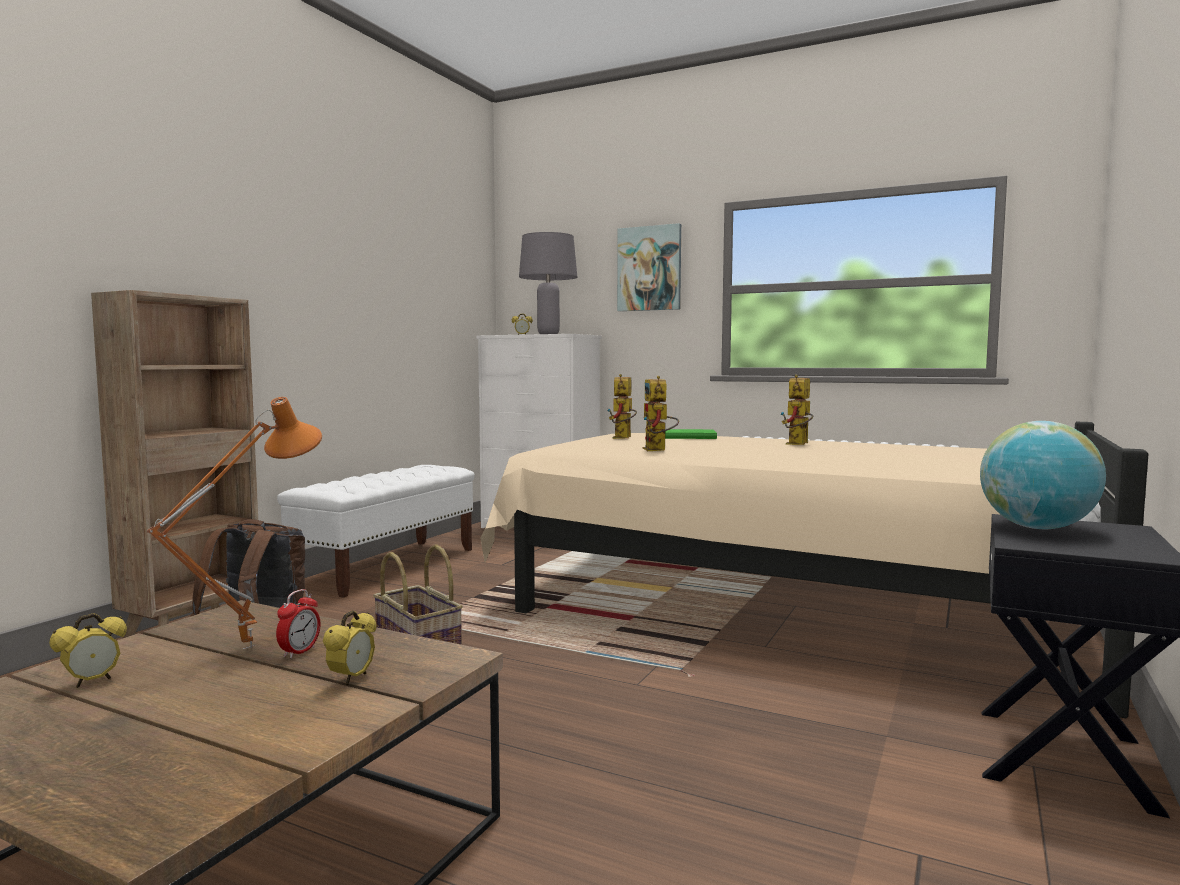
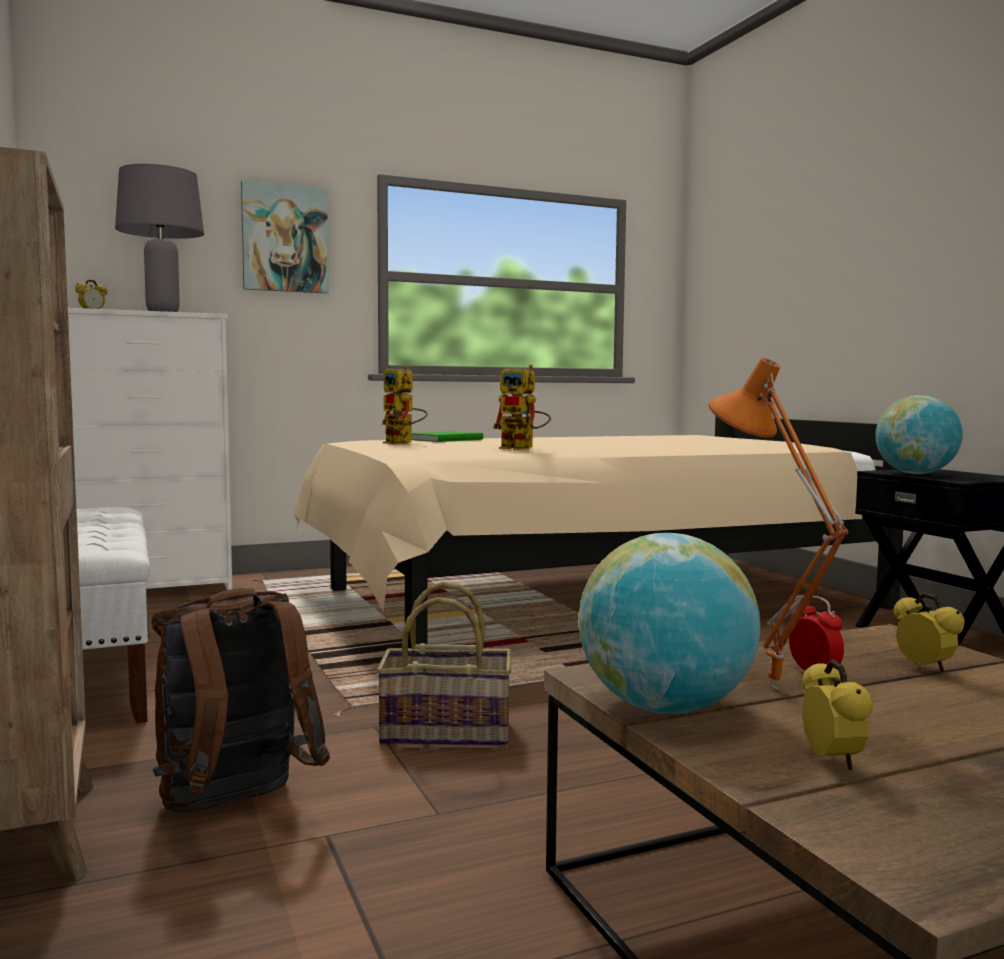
camera: 50 degrees left, 0 degrees up
(179, 633) = (665, 707): none -> globe
(798, 444) = (575, 439): toy robot -> none

